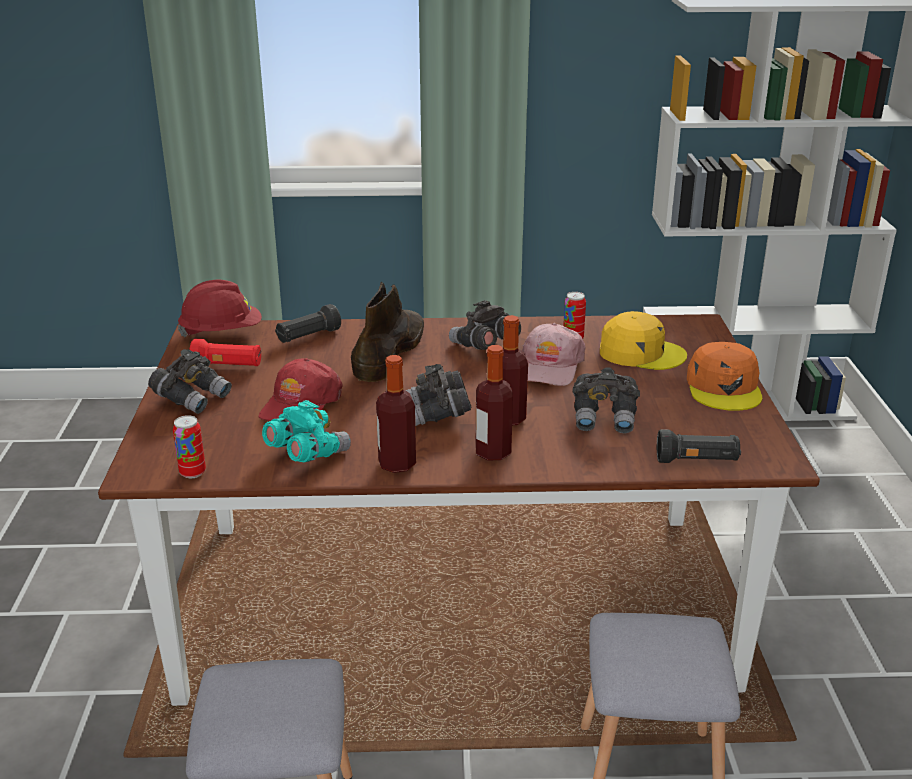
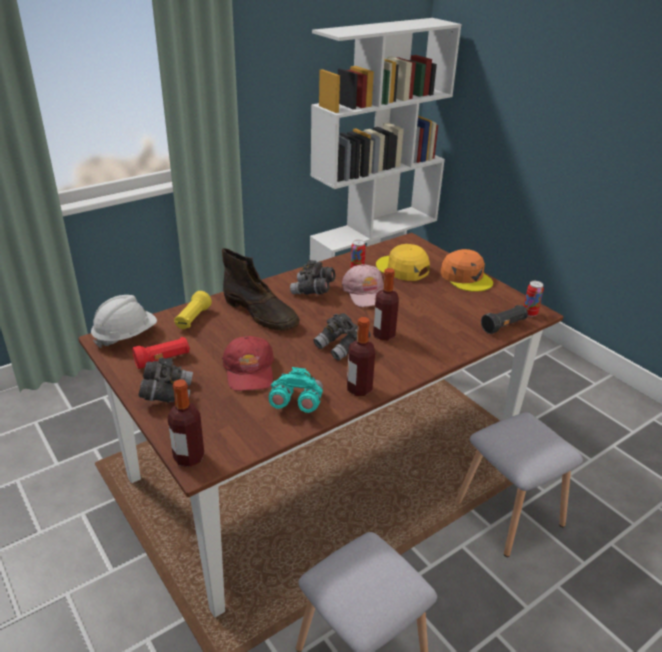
camera: 35 degrees left, 5 degrees up
(192, 473) = (239, 448): can -> can (529, 313)
(222, 333) = (125, 336): red hard hat -> white hard hat
(308, 337) = (192, 319): black flashlight -> yellow flashlight
(389, 352) = (261, 313): brown boot -> brown boot turned 150 degrees clockwise
(493, 452) = (402, 360): bottle -> bottle (189, 457)
(605, 418) = (432, 316): grey binoculars -> none
(641, 353) = (402, 269): yellow cap -> yellow cap turned 120 degrees counterclockwise

